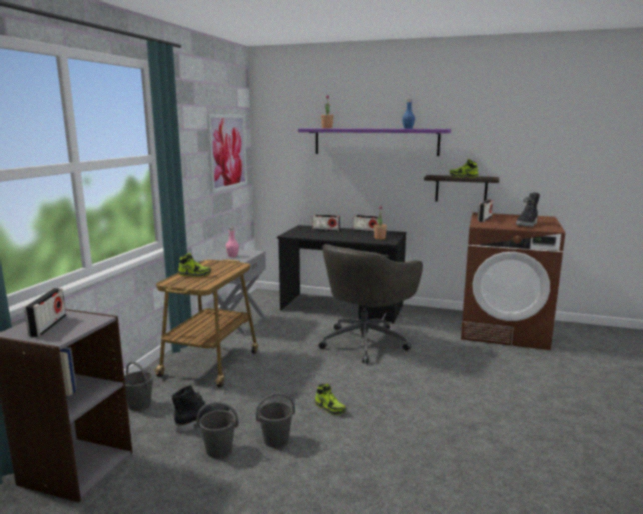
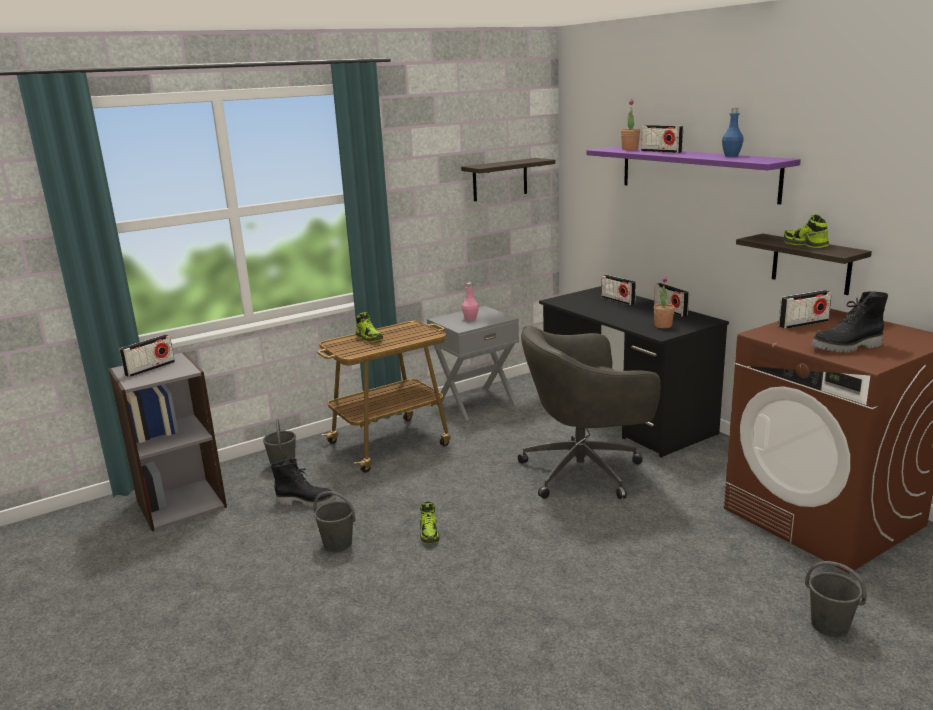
camera: 40 degrees right, 5 degrees up
(219, 450) = (284, 533): grey bucket -> grey bucket (830, 626)
(227, 152) = (500, 179): picture -> shelf
(354, 128) = (661, 151): none -> radio

